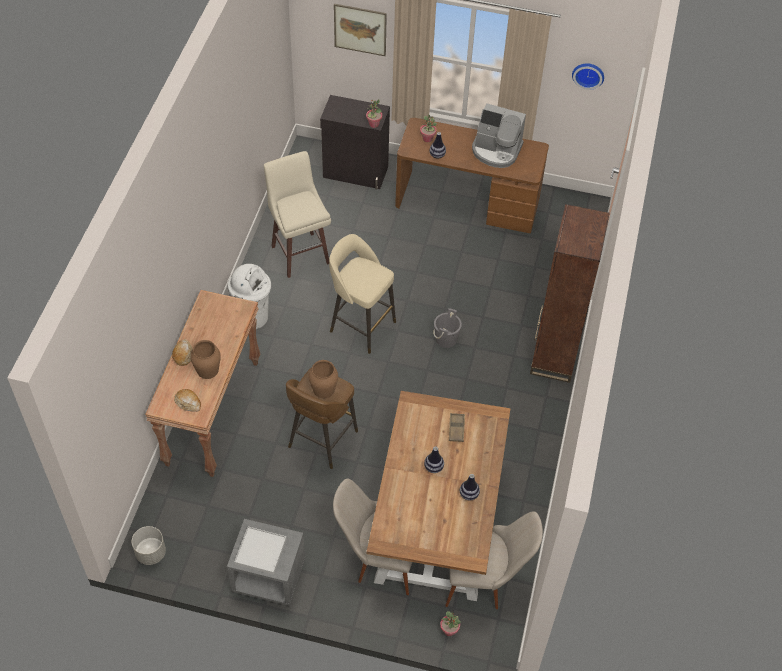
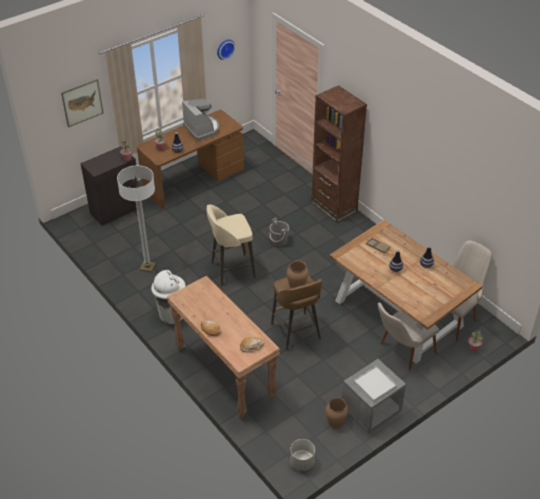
camera: 50 degrees left, 10 degrees down
(207, 370) = (235, 324): brown vase -> brown vase (336, 421)
(300, 253) = (147, 267): beige stool -> floor lamp
(496, 150) = (202, 129): coffee machine -> coffee machine turned 90 degrees counterclockwise

